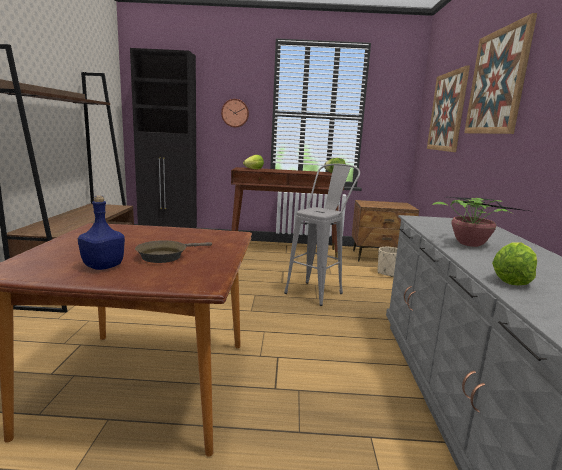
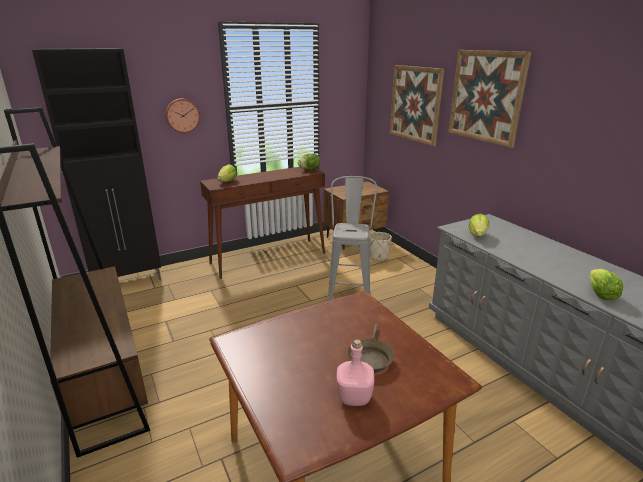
camera: 30 degrees left, 10 degrees up
(102, 266) = (354, 398): blue bottle -> pink bottle
(433, 225) = (477, 235): none -> lettuce
(470, 243) = (528, 255): potted plant -> none

